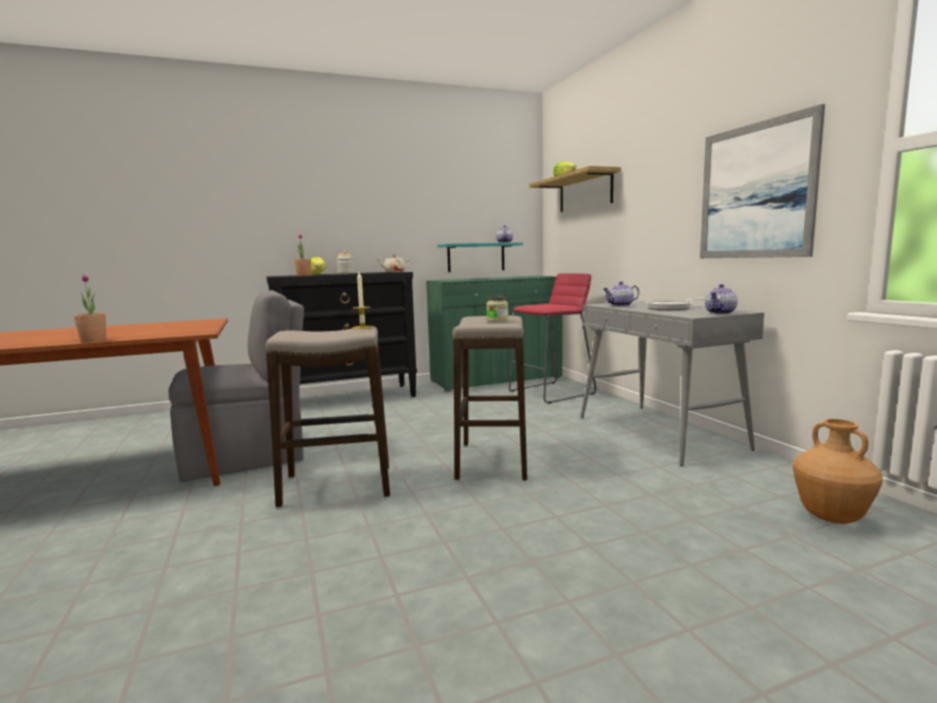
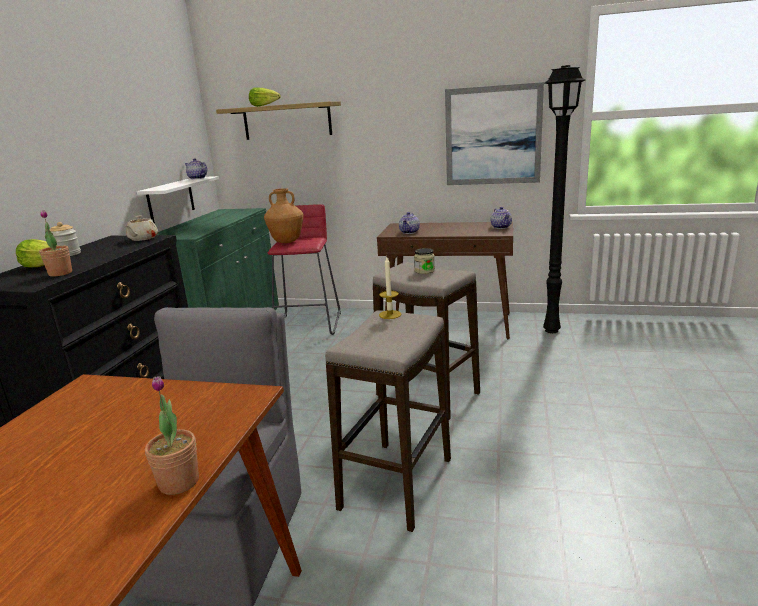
camera: 55 degrees left, 10 degrees up
(476, 257) = (171, 200): turquoise shelf -> white shelf
(659, 432) = (449, 324): grey console table -> brown console table
(671, 308) = (453, 228): frying pan -> none
(759, 483) = (551, 331): none -> black floor lamp
(830, 517) = (603, 334): brown vase -> brown vase (286, 242)

